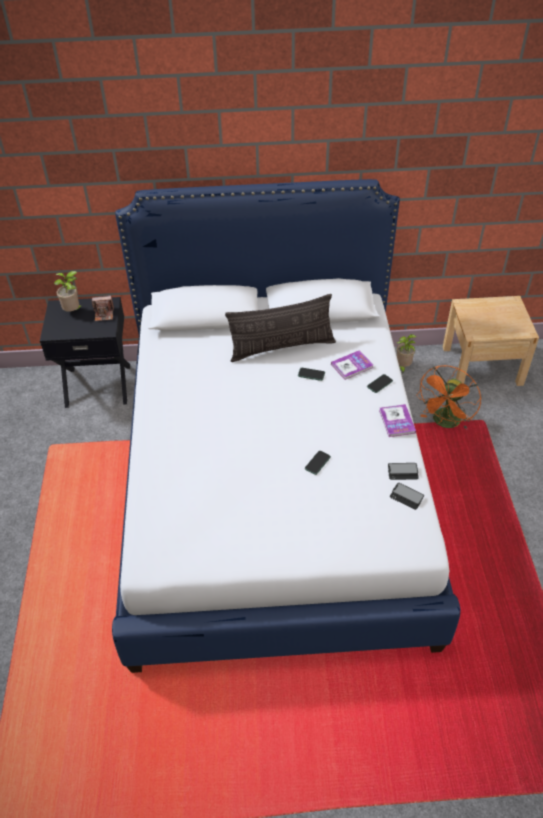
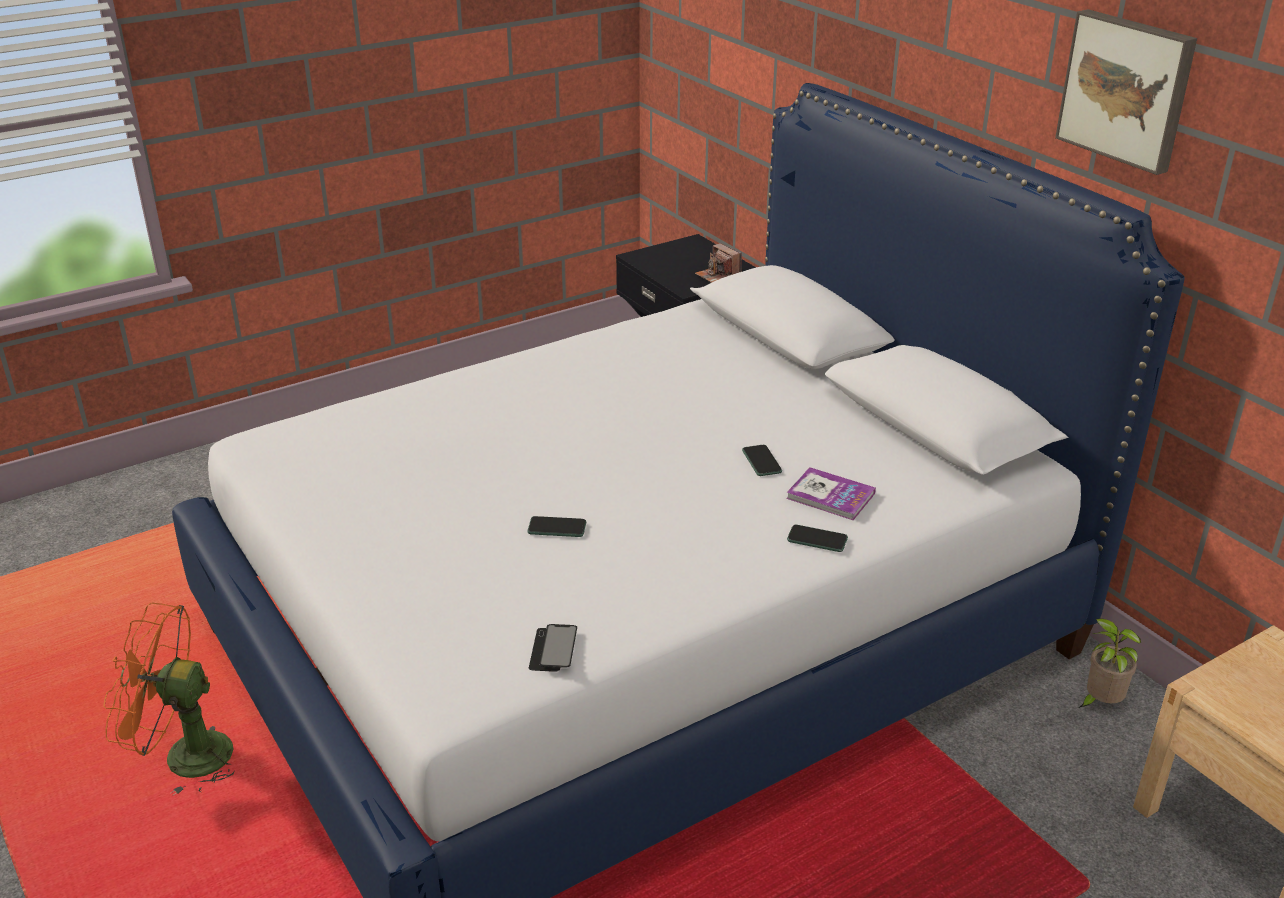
camera: 60 degrees right, 15 degrees down
(73, 311) = (697, 255): potted plant -> none
(282, 347) = (796, 415): pillow -> none
(343, 131) = (1127, 89): none -> picture
(397, 421) = (737, 586): book -> none
(402, 472) = (612, 628): phone -> none
(445, 423) = (1014, 820): orange fan -> orange fan (183, 757)

